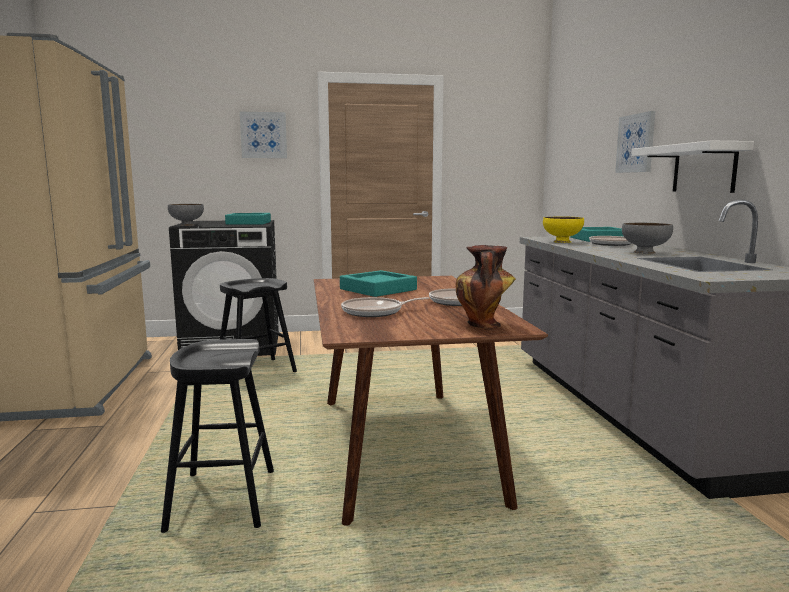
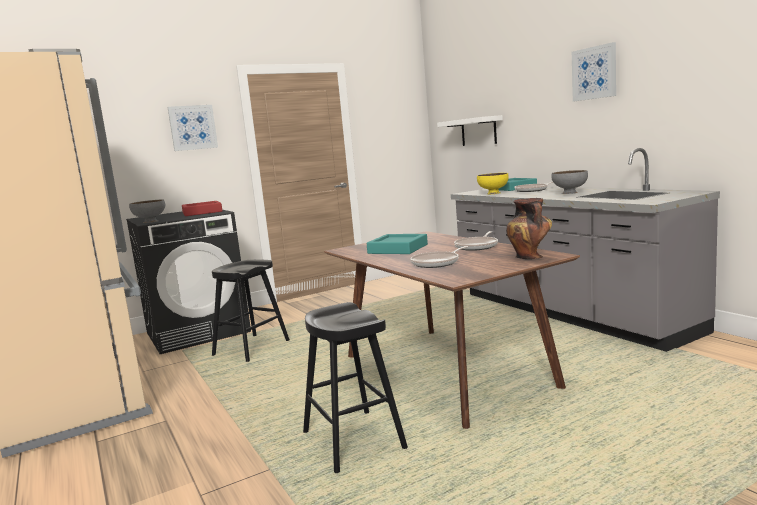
camera: 20 degrees left, 0 degrees up
(248, 223) = (202, 212): turquoise tray -> red tray
(636, 143) = (527, 112): picture -> picture (594, 73)
(704, 168) = (593, 128): white shelf -> white shelf (478, 131)

